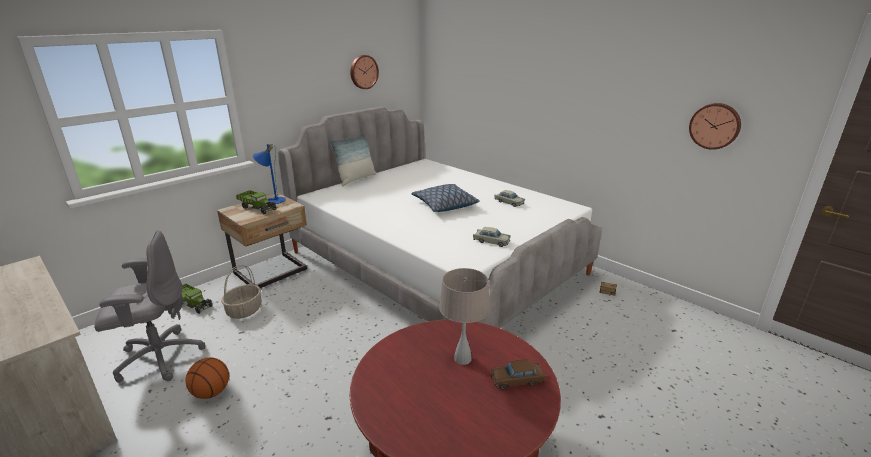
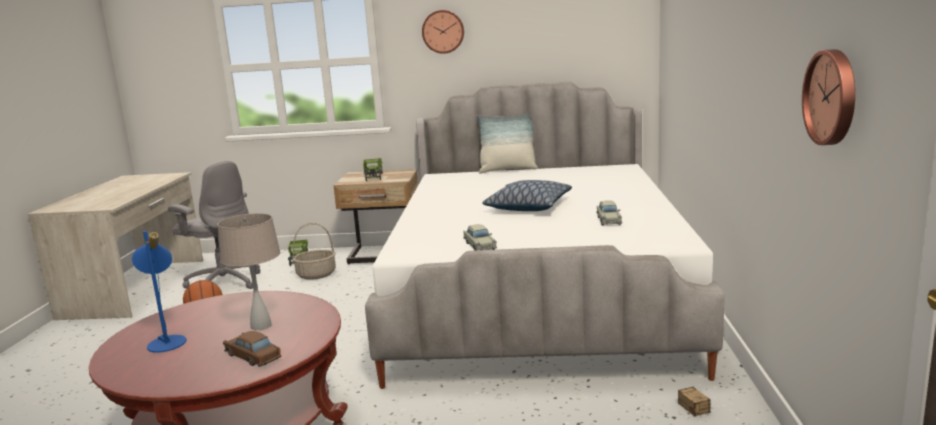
camera: 50 degrees right, 10 degrees down
(273, 200) = (398, 173): blue table lamp -> blue table lamp (167, 340)
(363, 72) = (549, 35): wall clock -> wall clock (443, 31)

